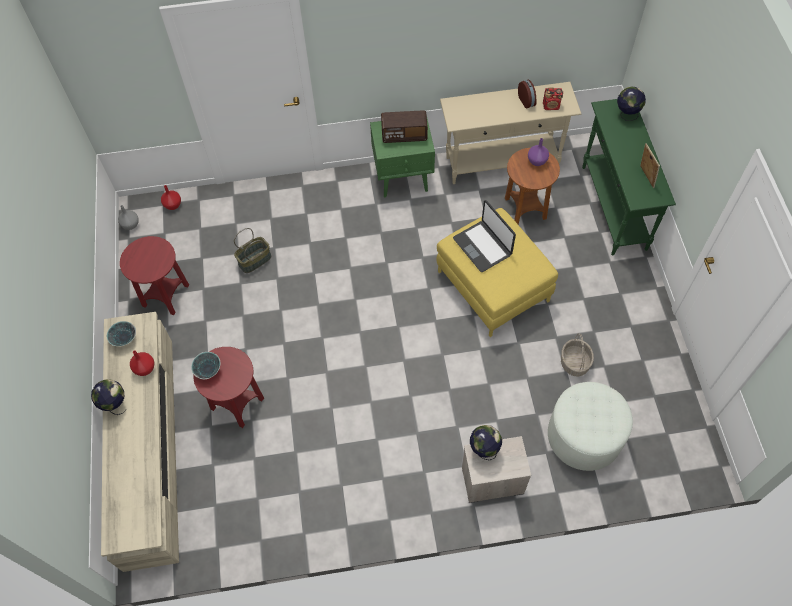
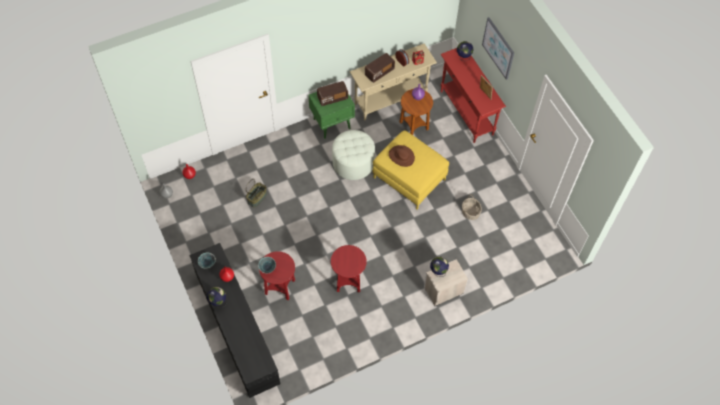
camera: 20 degrees left, 0 degrees up
(149, 449) = (236, 326): beige tv stand -> black tv stand
(166, 295) = (209, 234): red side table -> red side table (348, 281)
(482, 246) = (401, 156): laptop -> brown hat
(485, 110) = (379, 72): none -> radio
(584, 436) = (487, 252): white ottoman -> white ottoman (353, 163)
(613, 208) = (466, 113): green console table -> red console table
(685, 100) = (498, 48): none -> picture

